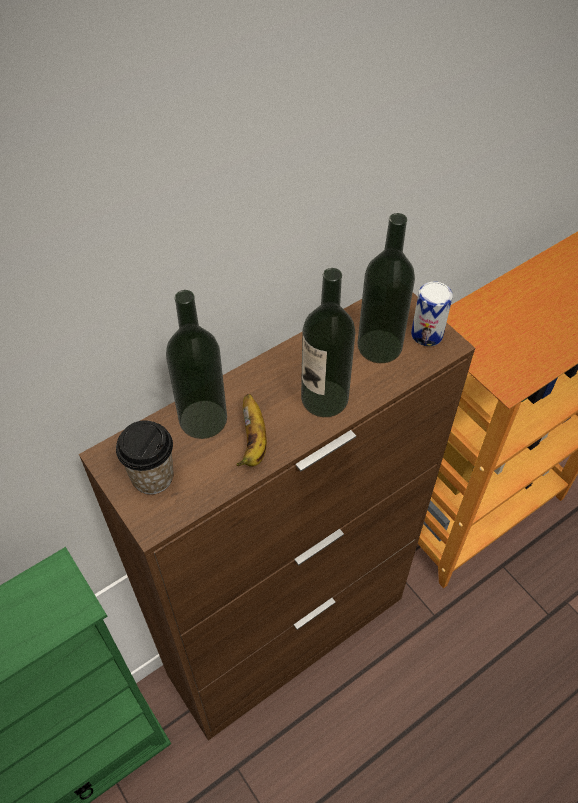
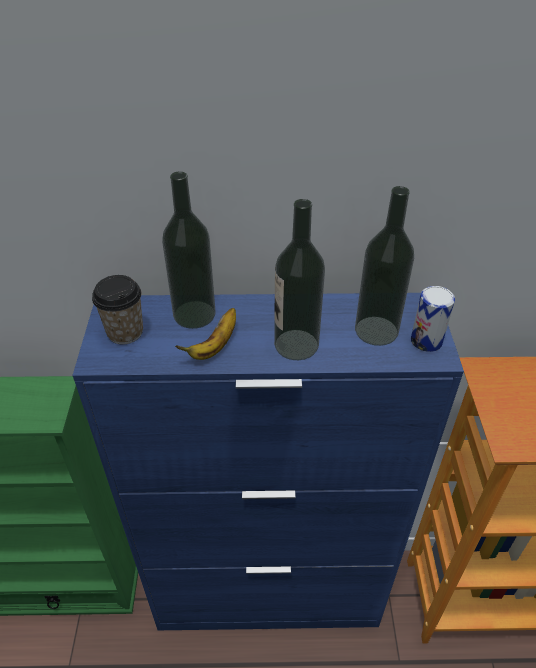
camera: 35 degrees right, 10 degrees down
(289, 635) = (269, 594): brown cabinet -> blue cabinet

